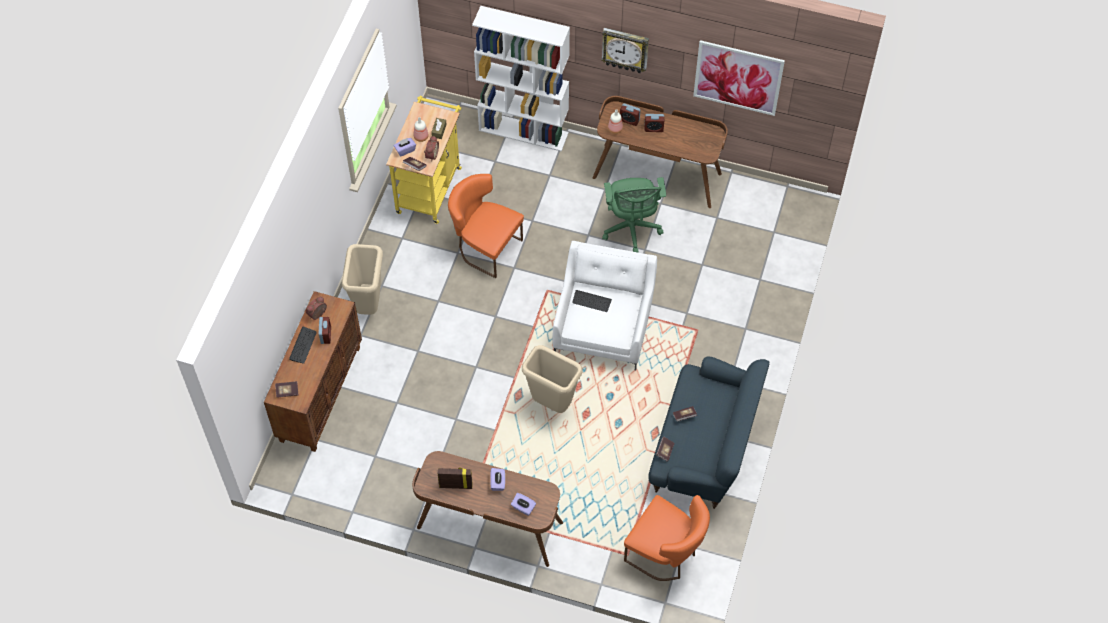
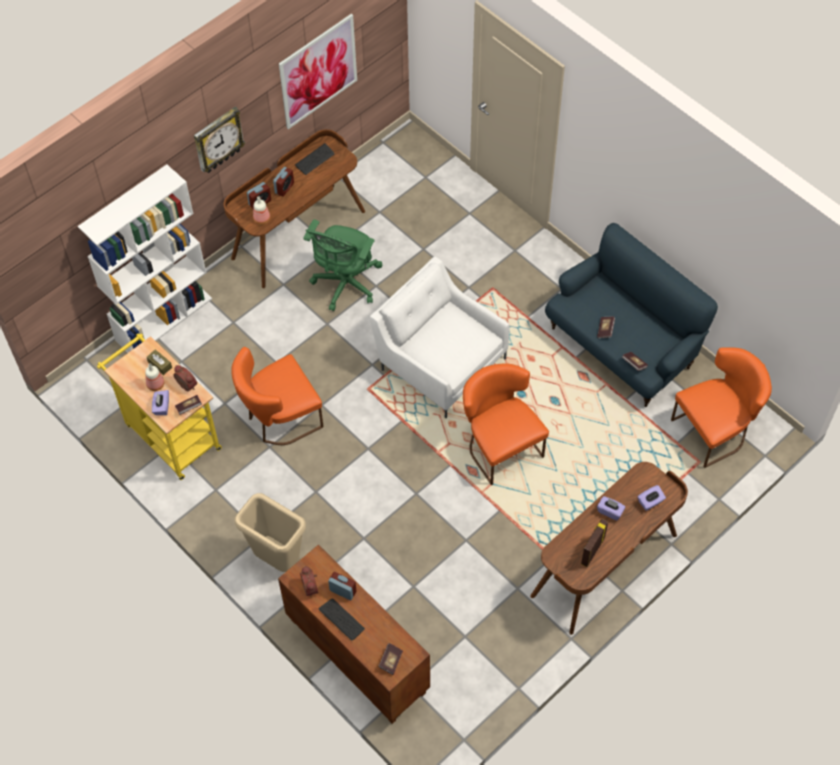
camera: 60 degrees left, 0 degrees up
(552, 403) = (499, 446): beige trash can -> orange chair
(591, 301) = (432, 344): keyboard -> keyboard (315, 160)
(631, 229) = (345, 285): green office chair -> green office chair turned 90 degrees clockwise

